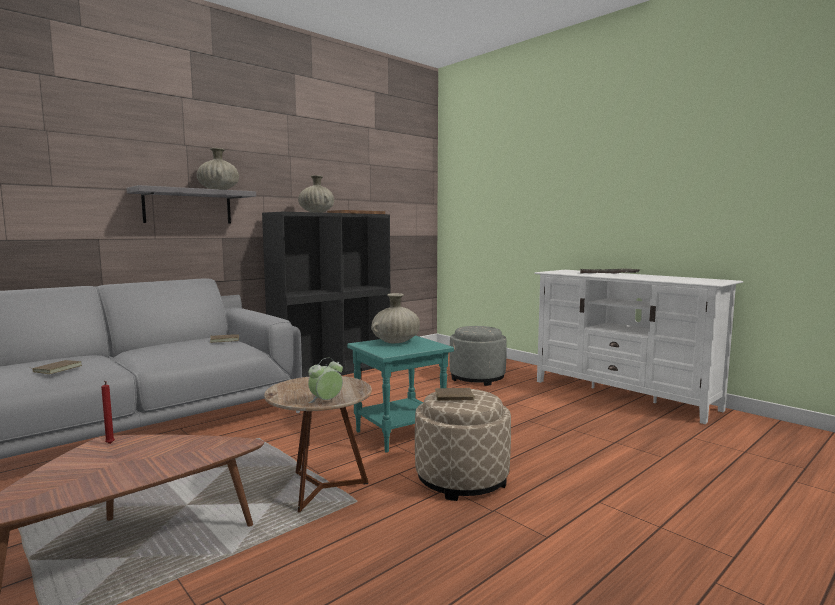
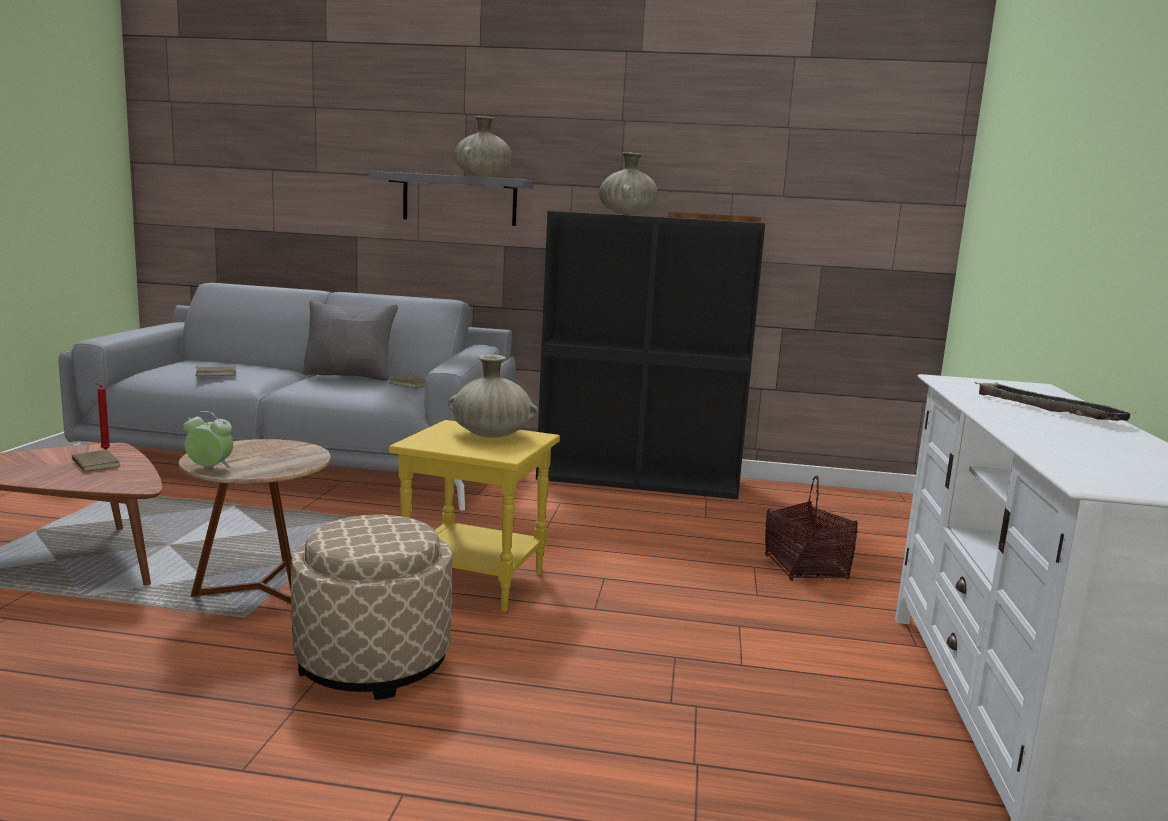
camera: 50 degrees right, 5 degrees up
(165, 346) = (350, 376): none -> grey pillow
(400, 433) = (476, 581): turquoise side table -> yellow side table
(454, 397) = (363, 527): brown book -> brown book (93, 464)
(477, 378) = (805, 568): grey ottoman -> basket

